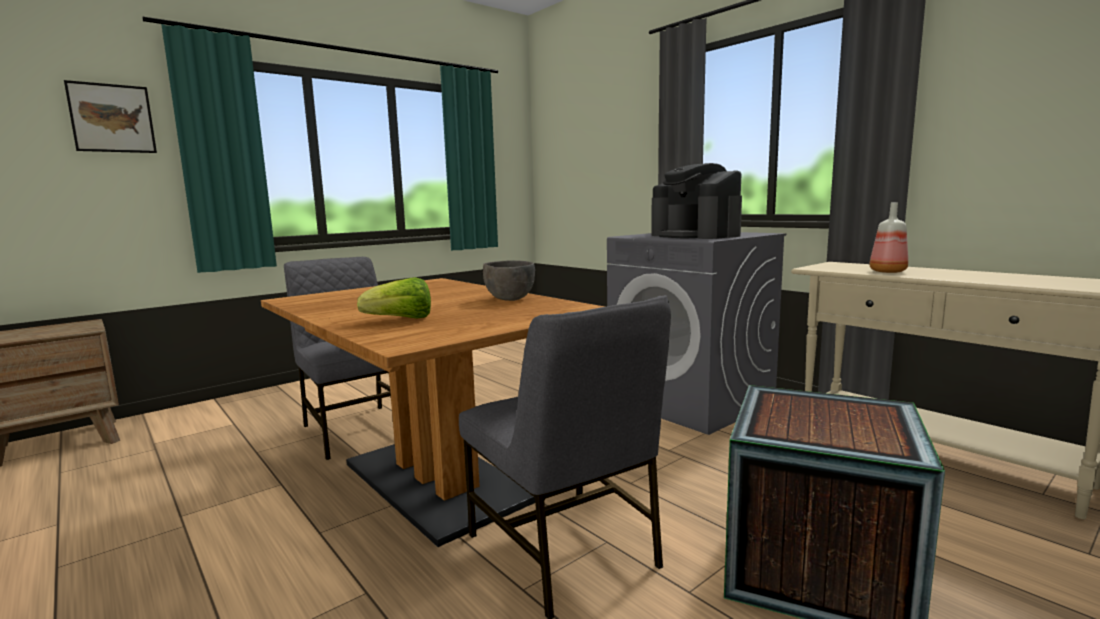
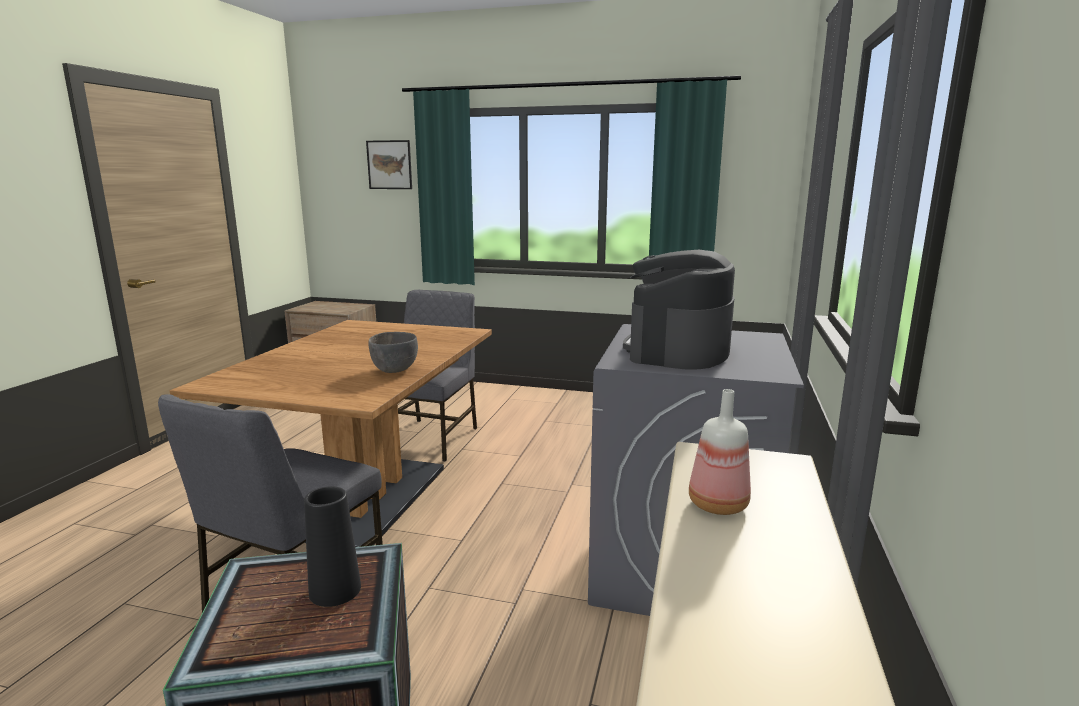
camera: 55 degrees right, 5 degrees up
(401, 320) = (287, 364): lettuce -> none
(813, 408) = (335, 590): none -> black vase

